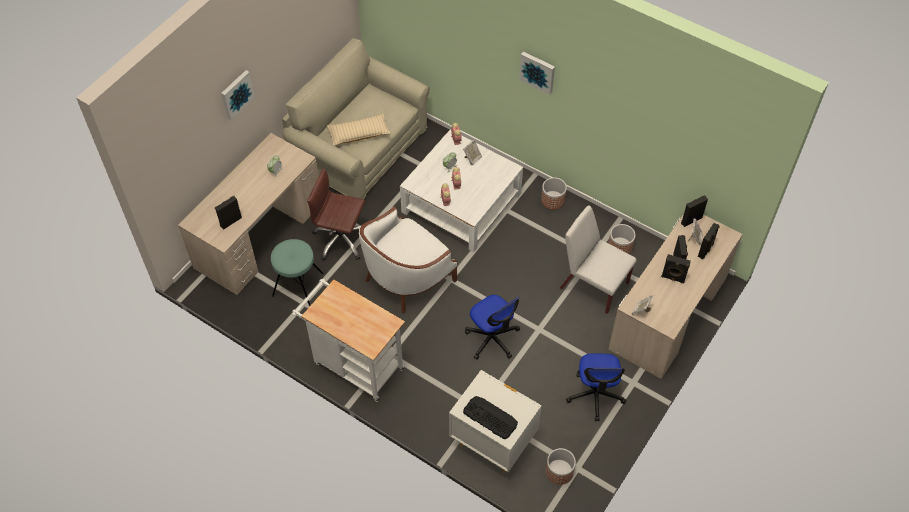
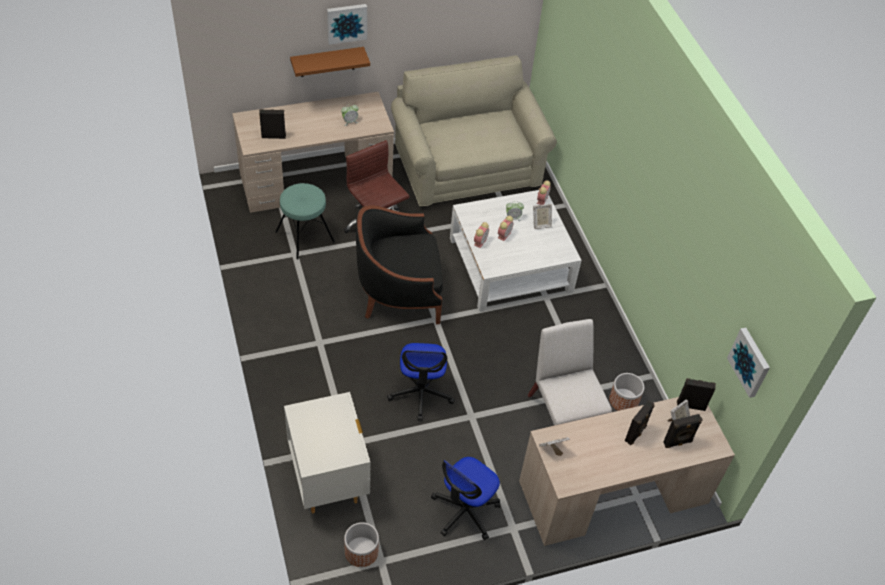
camera: 35 degrees right, 5 degrees down
(231, 134) = (327, 62): none -> brown shelf
(354, 364) = (283, 329): white cart -> none
(359, 134) = (457, 141): beige pillow -> none
(406, 277) = (399, 292): white armchair -> black armchair
(490, 417) = (314, 437): keyboard -> none
(537, 71) = (634, 159): picture -> picture (750, 362)
(553, 200) = (598, 317): planter -> none
(673, 278) = (615, 443): black speaker -> none

